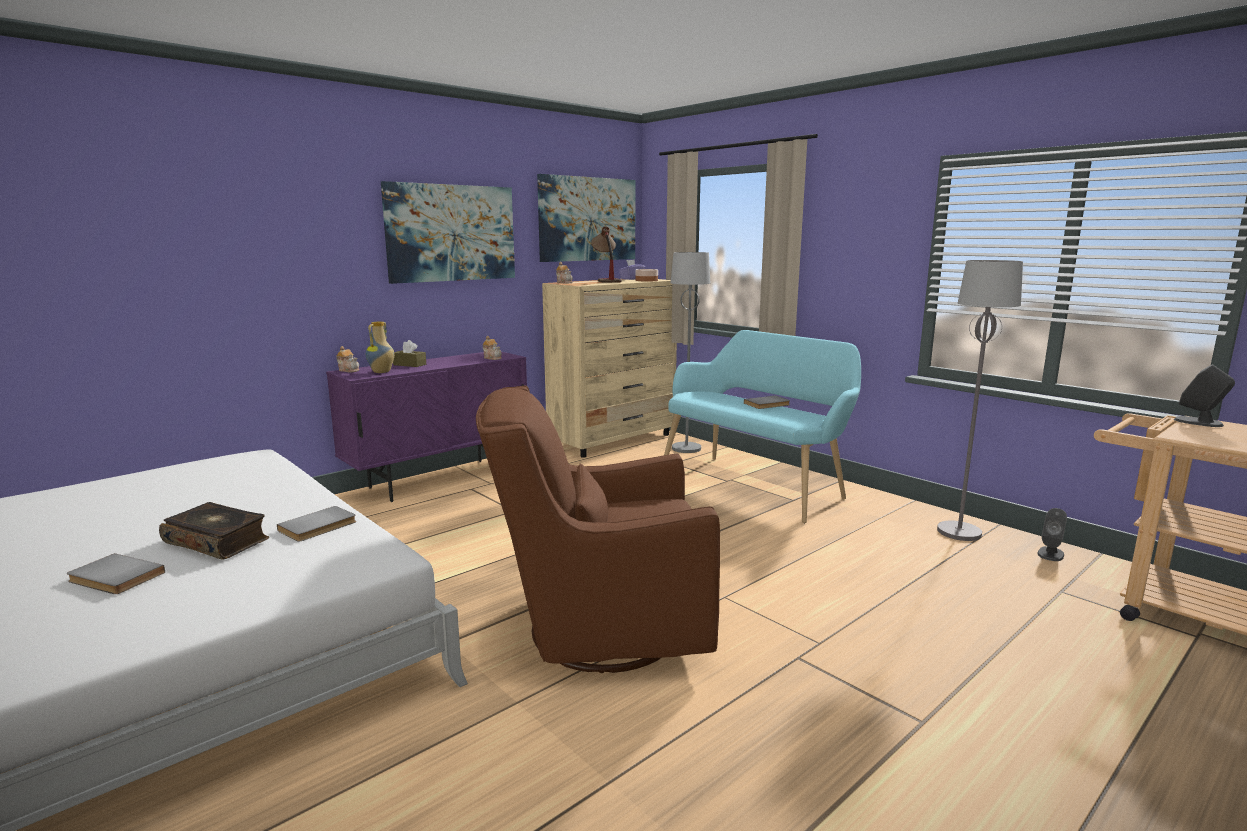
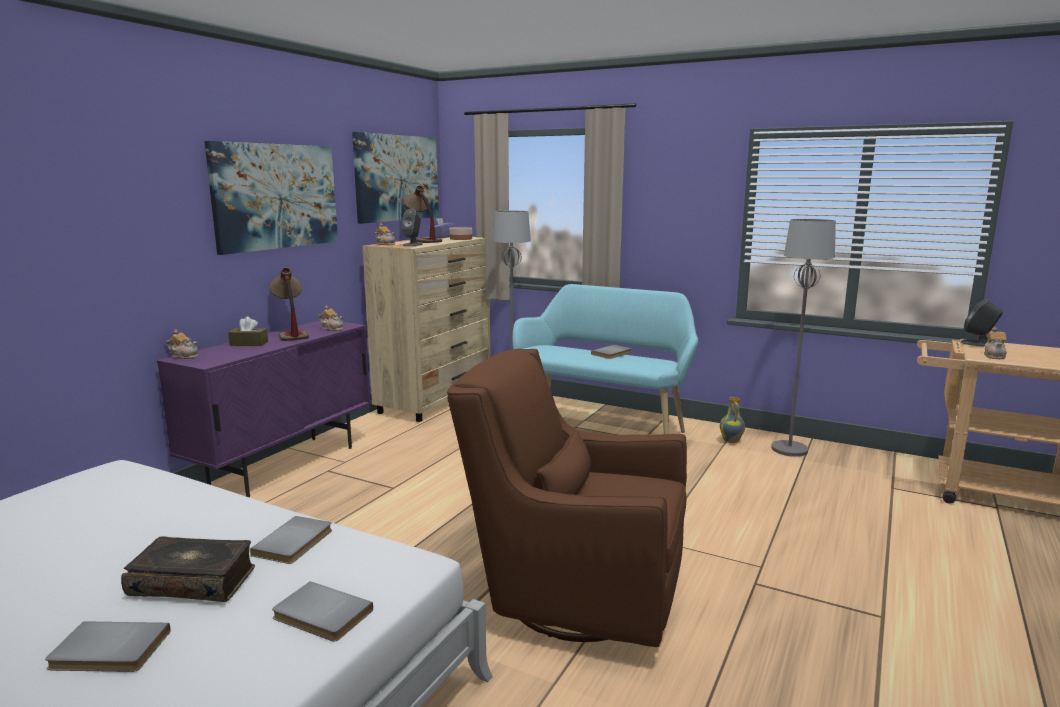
camera: 20 degrees left, 0 degrees up
(277, 583) = (320, 616): none -> grey book
(382, 372) = (229, 355): vase -> vase (731, 441)
(453, 360) = (291, 334): none -> table lamp
(598, 630) = (572, 594): brown armchair -> brown armchair turned 45 degrees clockwise
(1050, 554) = (863, 458): grey speaker -> grey speaker (412, 245)
(1203, 437) = (994, 356): none -> teapot

